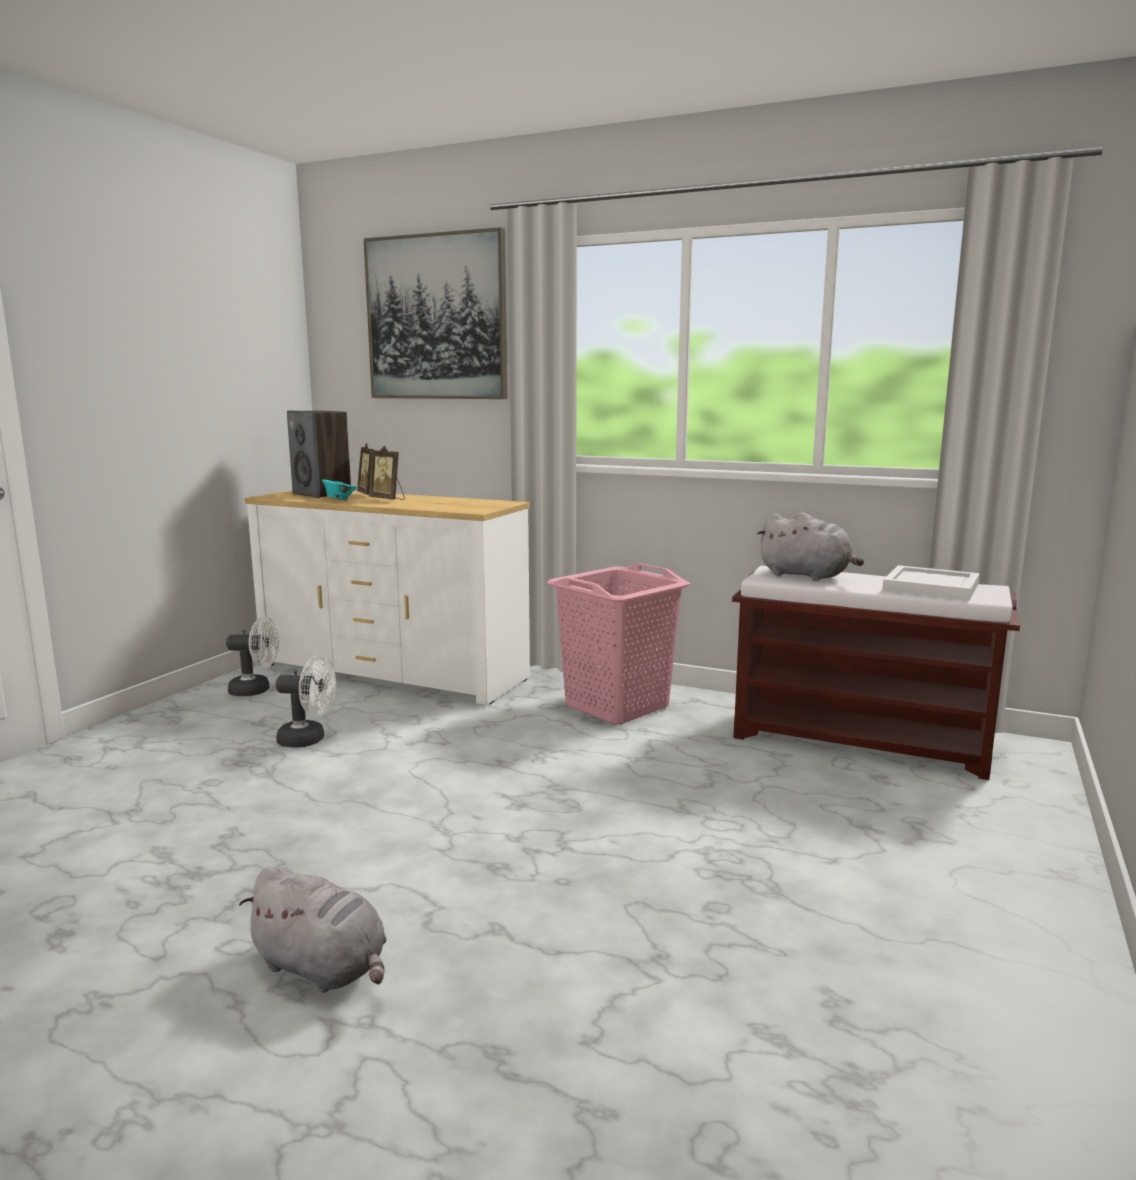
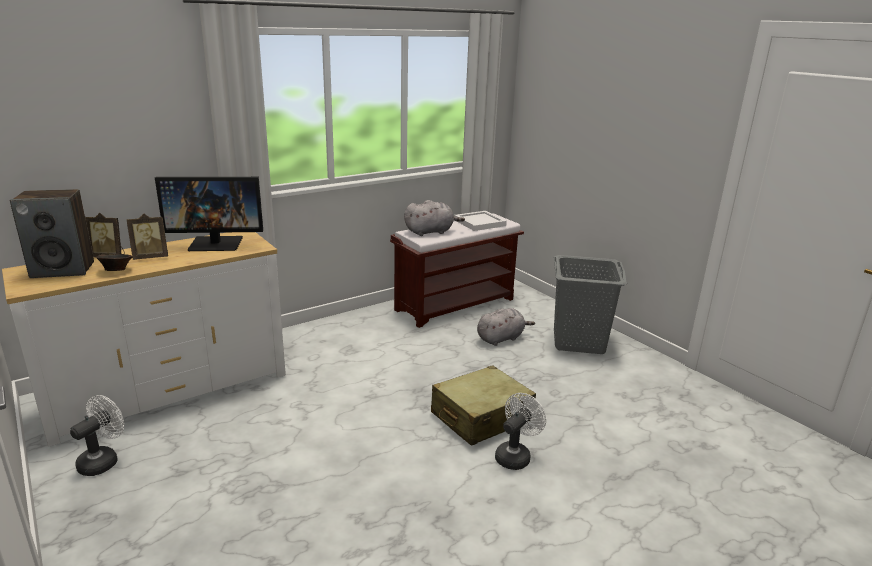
camera: 60 degrees left, 10 degrees up
(309, 740) = (246, 456): white fan -> white fan (515, 455)
(323, 968) = (529, 509): grey plush toy -> grey plush toy (501, 338)
(340, 500) = (116, 270): turquoise bowl -> brown bowl
(436, 318) = (118, 89): picture -> none
(458, 503) = (216, 244): none -> monitor
(544, 855) = (481, 417): none -> beige suitcase
(617, 706) = (343, 339): pink laundry basket -> none
(965, 888) = (578, 341): none -> grey laundry basket

